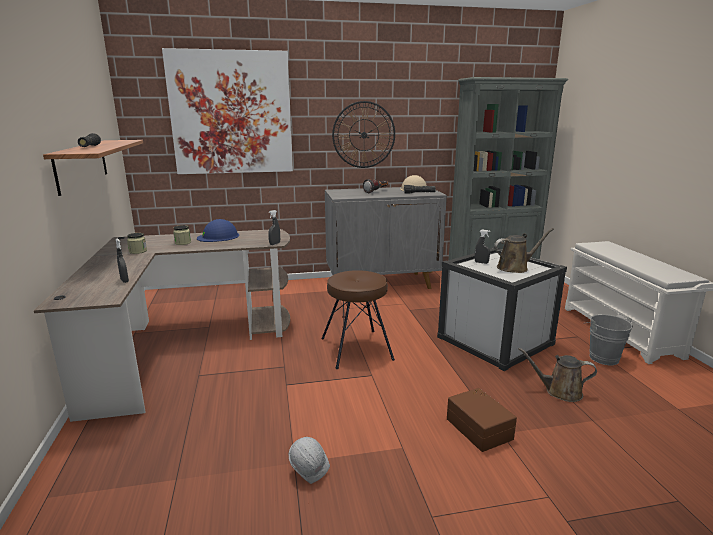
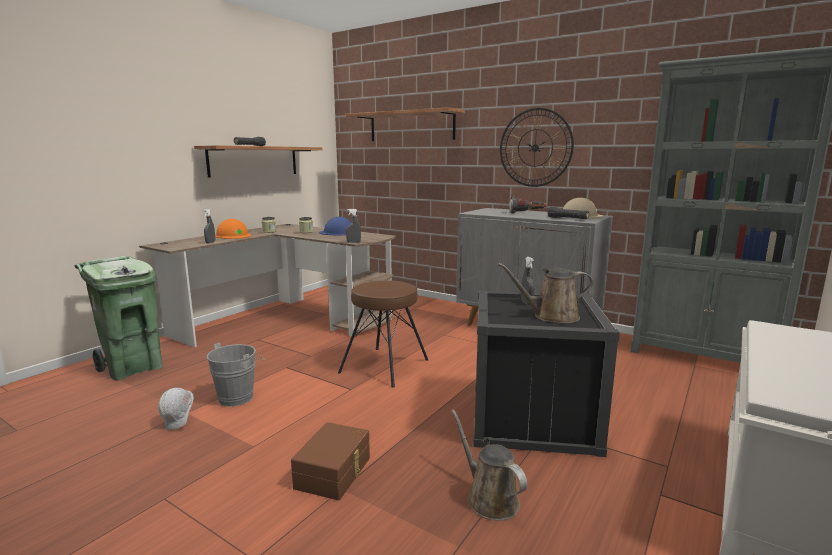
camera: 45 degrees right, 5 degrees down
(113, 266) = (233, 235): none -> orange hard hat
(122, 466) = (133, 367): none -> green trash can
(231, 113) = (411, 126): picture -> shelf
(495, 340) = (532, 418): white storage box -> black storage box
(515, 267) = (551, 317): brown watering can -> brown watering can turned 150 degrees clockwise
(601, 356) = (650, 503): grey bucket -> grey bucket (239, 396)

